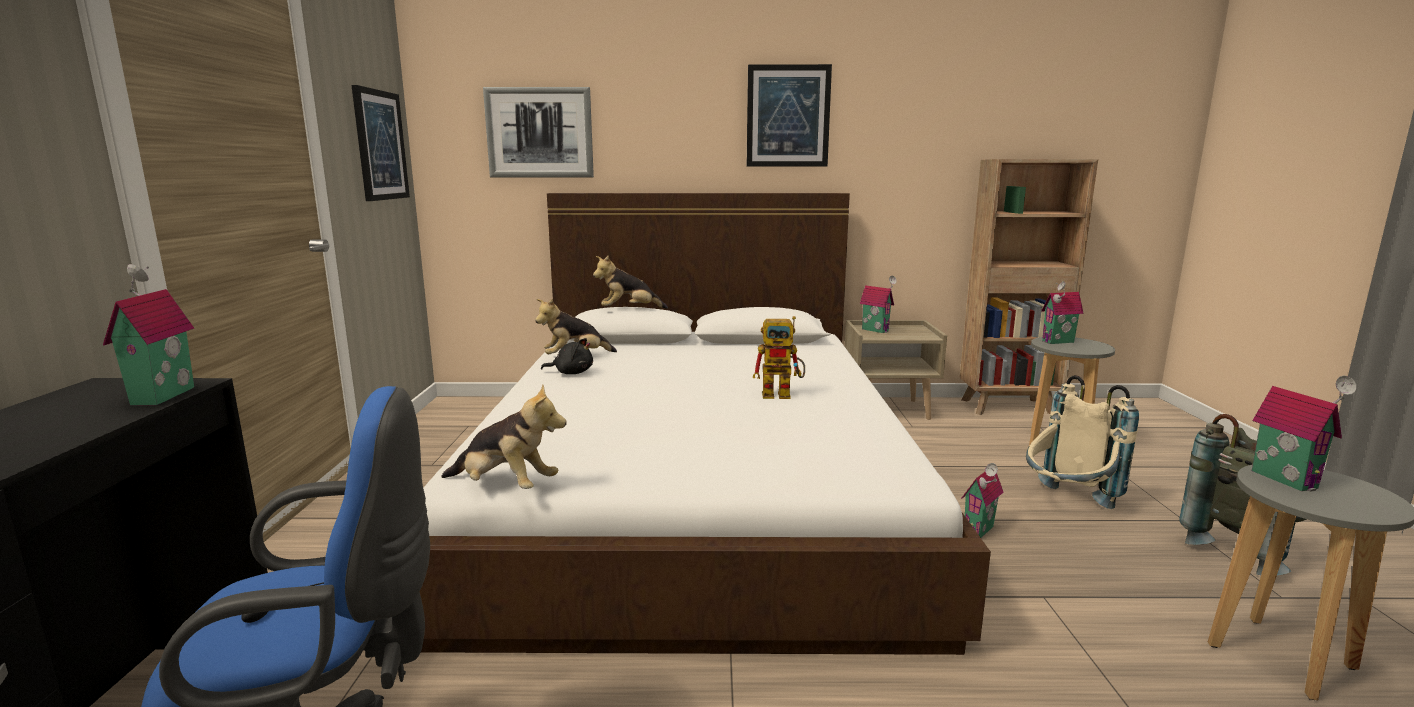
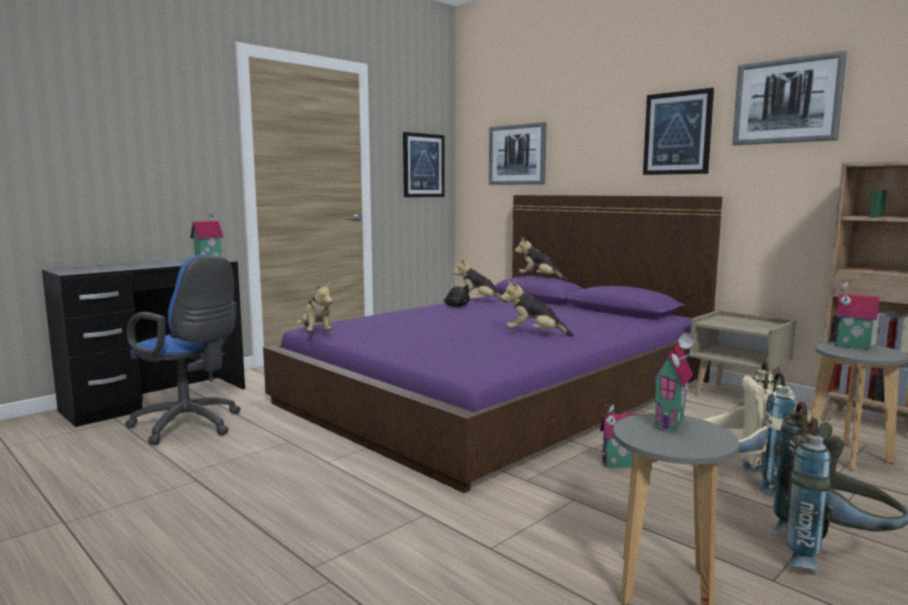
camera: 45 degrees right, 5 degrees down
(695, 481) = (500, 391): white bed -> purple bed
(783, 394) = (534, 334): toy robot -> plush toy
(876, 330) = (730, 320): toy house -> none
(911, 88) = (786, 101): none -> picture

